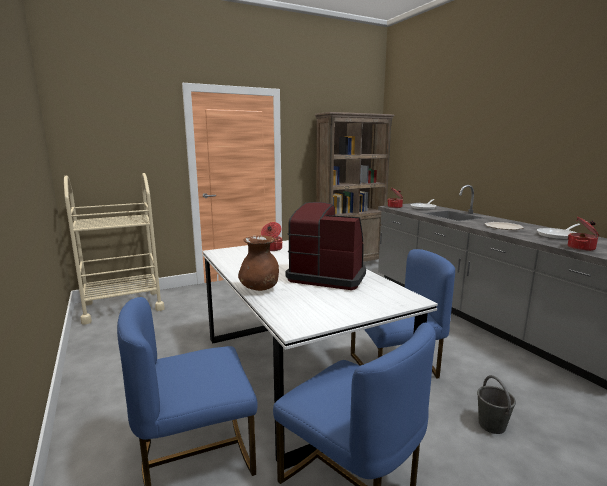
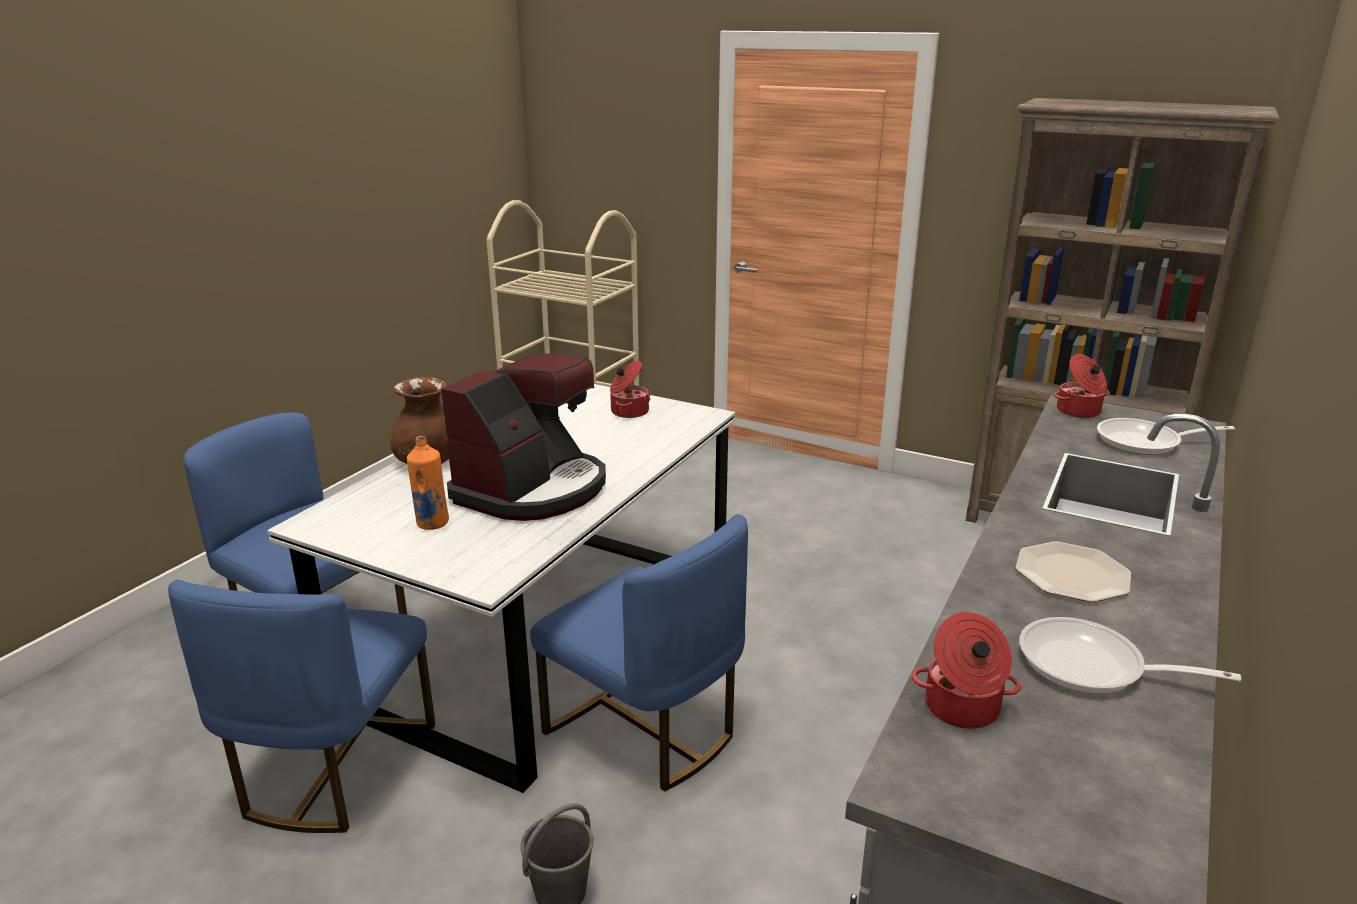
camera: 55 degrees right, 10 degrees up
(327, 276) = (533, 489): coffee machine -> coffee machine turned 45 degrees clockwise
(337, 299) = (432, 523): none -> orange bottle

